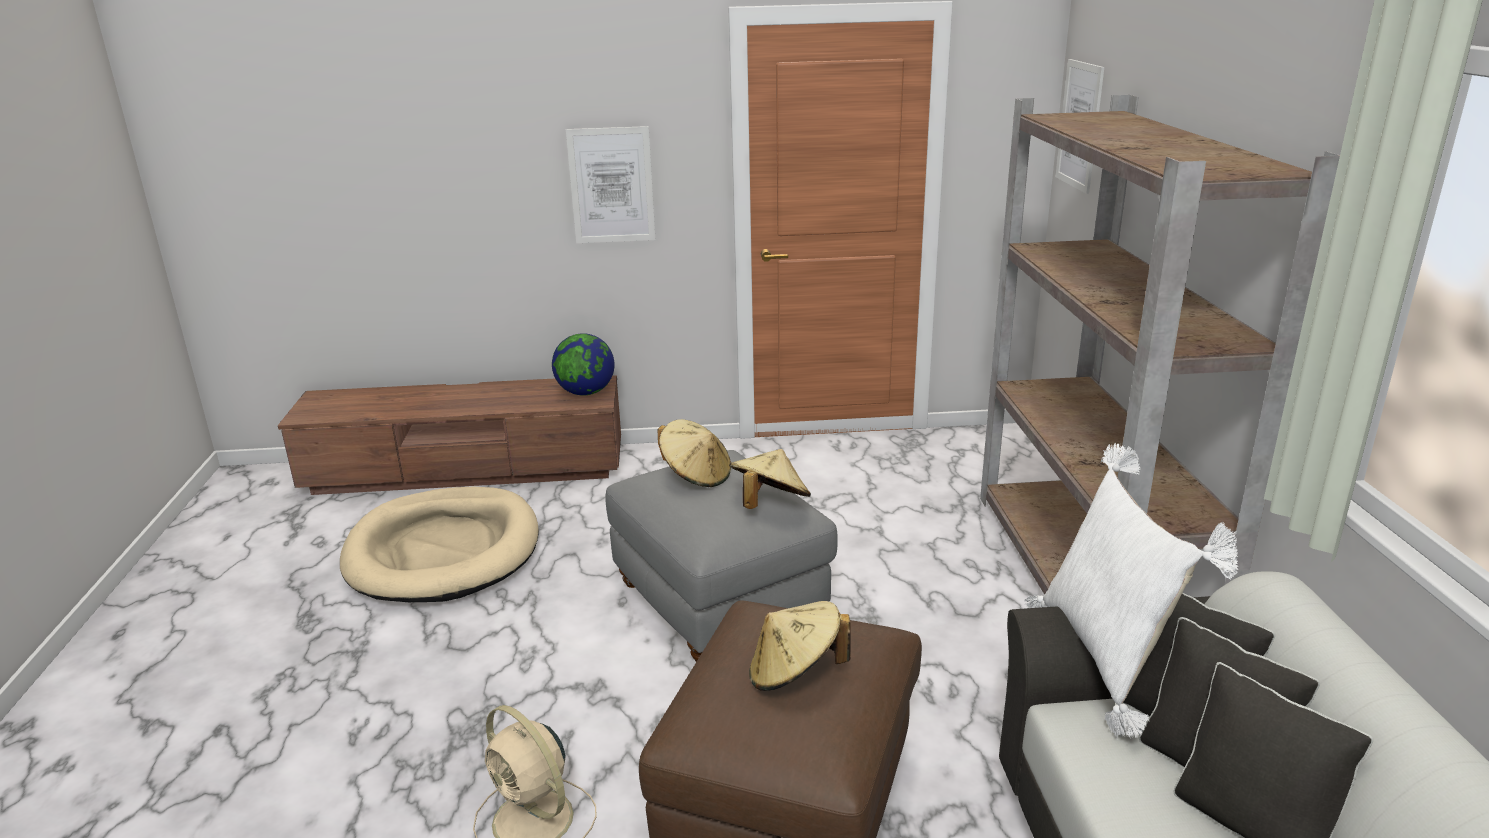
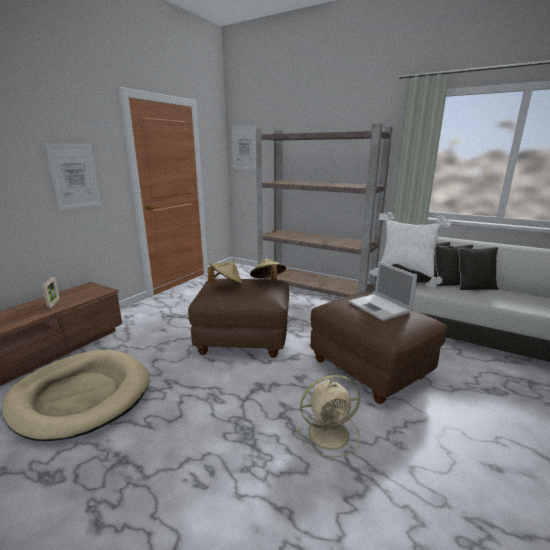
camera: 55 degrees left, 5 degrees down
(521, 397) = (53, 303): none -> picture frame
(585, 392) = (89, 290): globe -> none
(720, 600) = (244, 339): grey ottoman -> brown ottoman
(795, 673) = (380, 307): beige hat -> laptop

